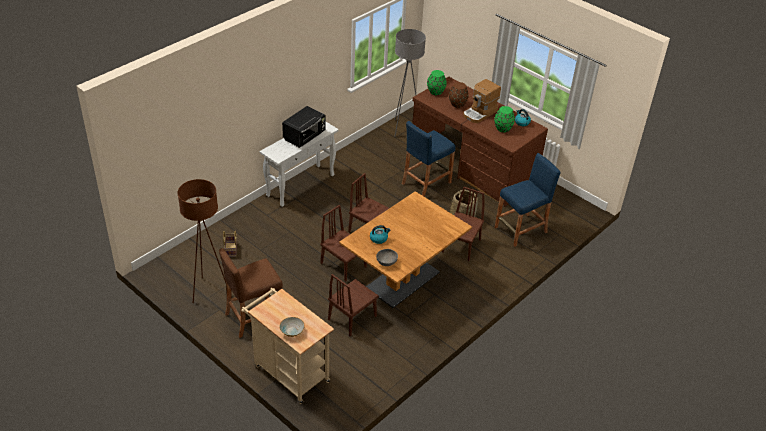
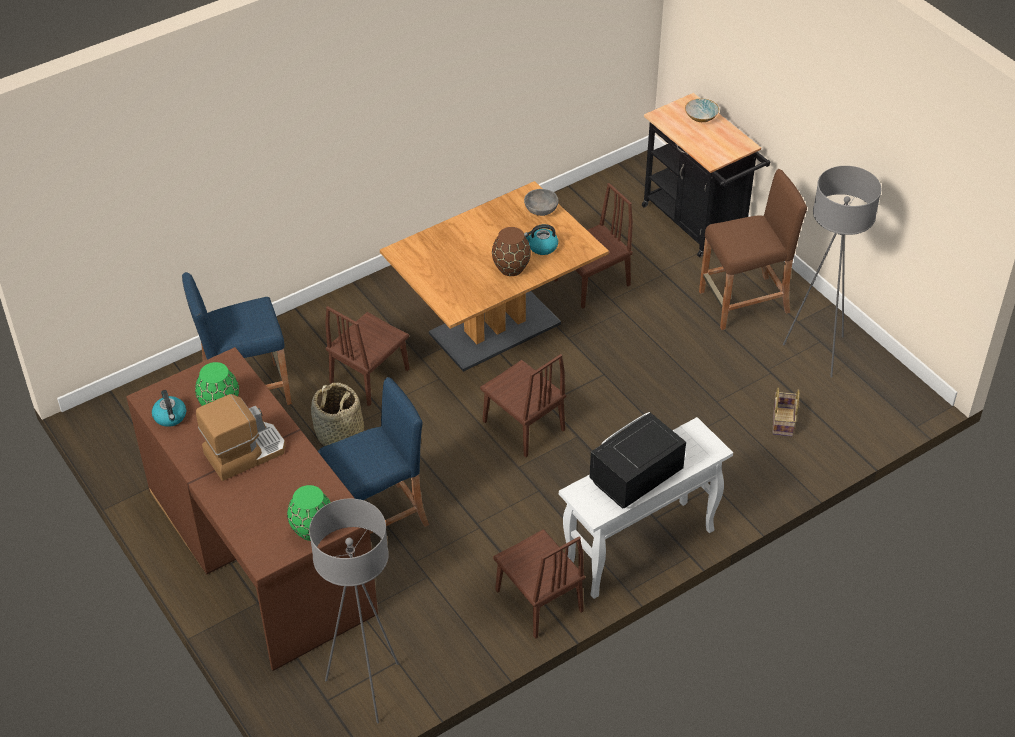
camera: 165 degrees left, 5 degrees up
(209, 291) = (818, 352): brown floor lamp -> grey floor lamp
(288, 371) = (698, 225): beige cart -> black cart
(343, 265) = (587, 368): brown chair -> brown chair (539, 600)
(457, 104) = (281, 484): brown vase -> brown vase (511, 268)

